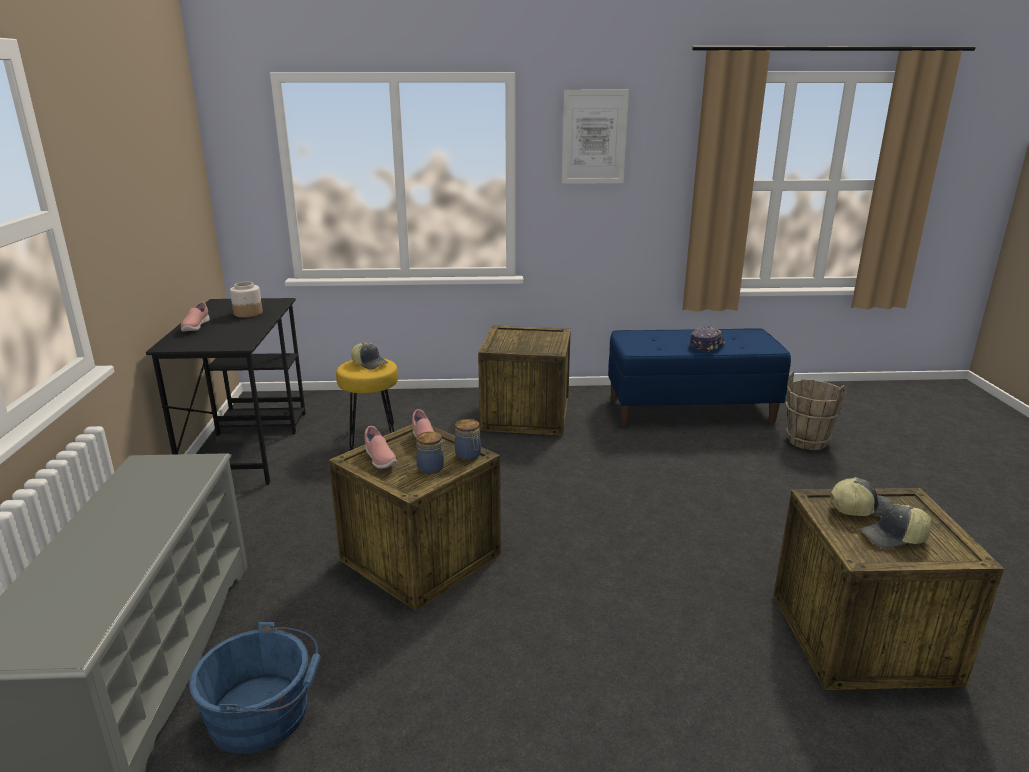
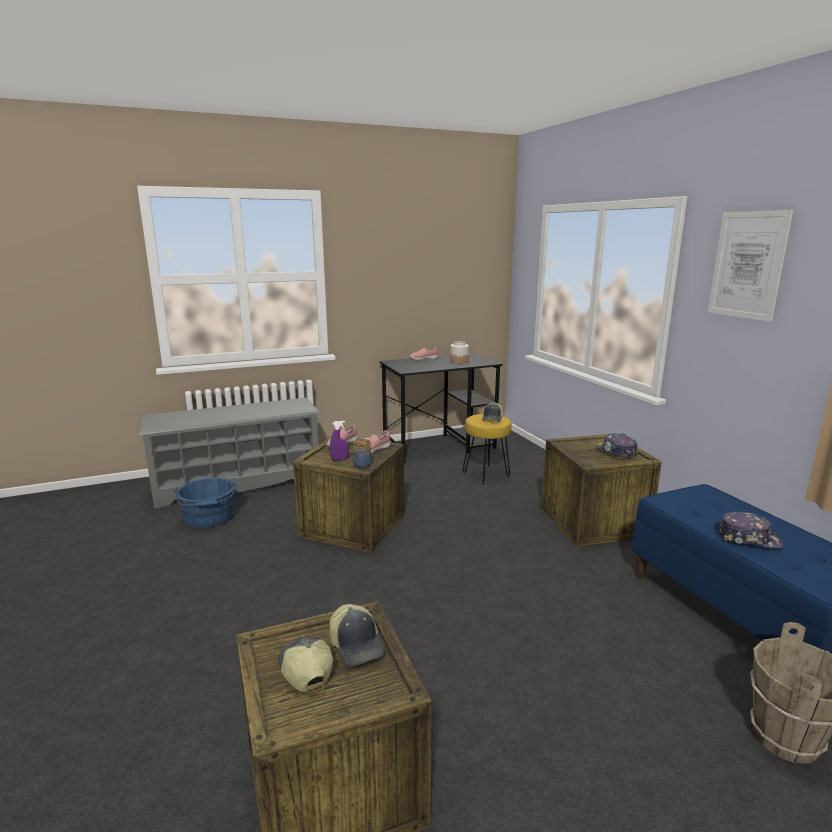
camera: 70 degrees right, 5 degrees down
(431, 468) = (339, 460): jar -> purple spray bottle
(537, 336) = (615, 452): none -> cap

